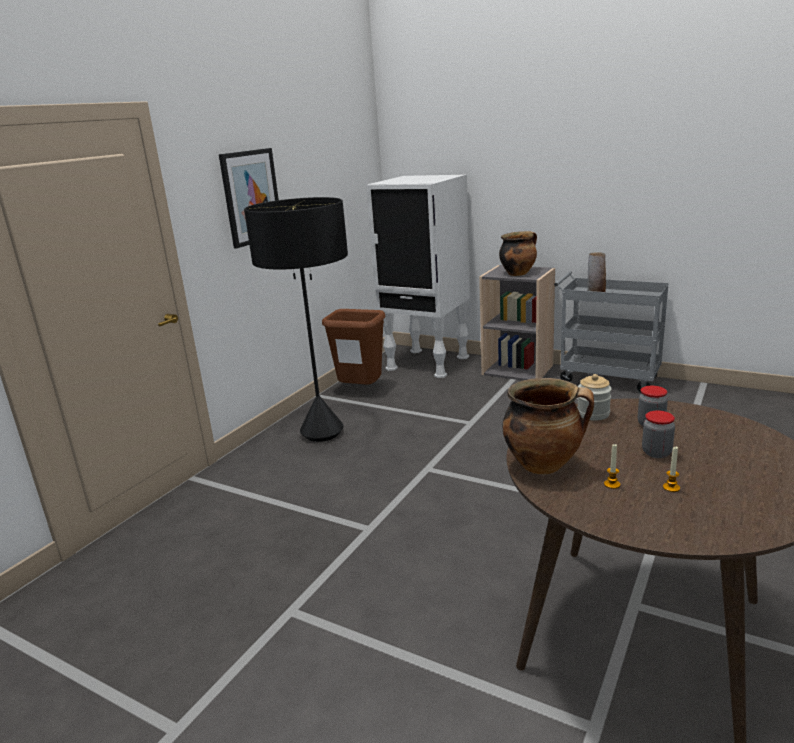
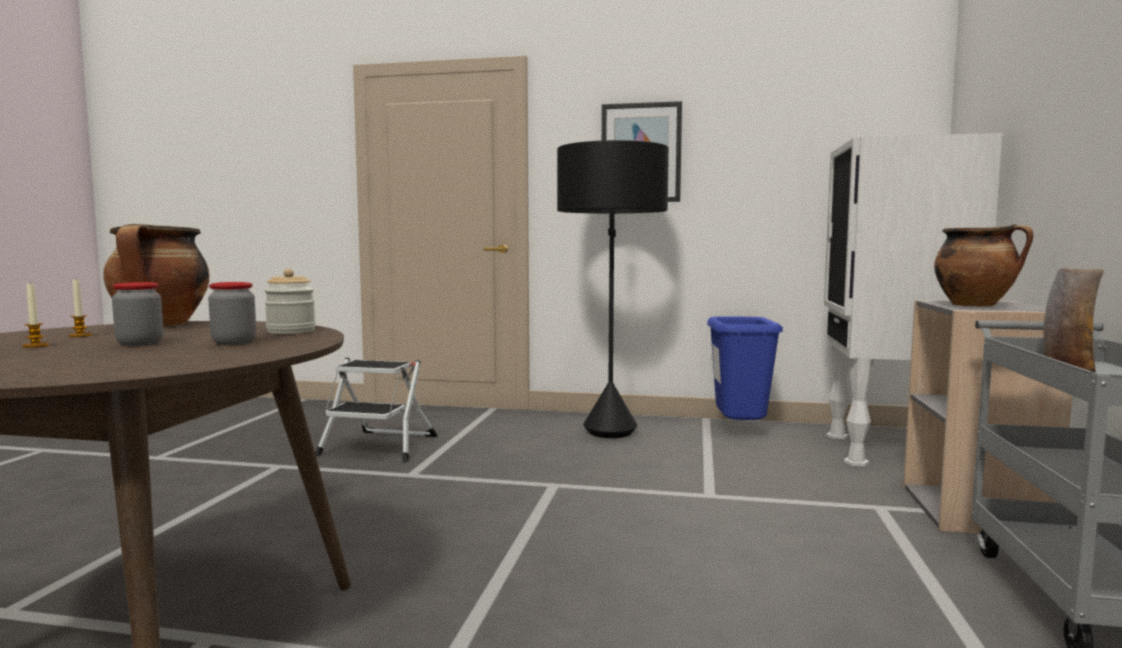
camera: 70 degrees right, 15 degrees down
(271, 546) = (380, 446): none -> step ladder
(360, 391) = (739, 432): brown trash can -> blue trash can

